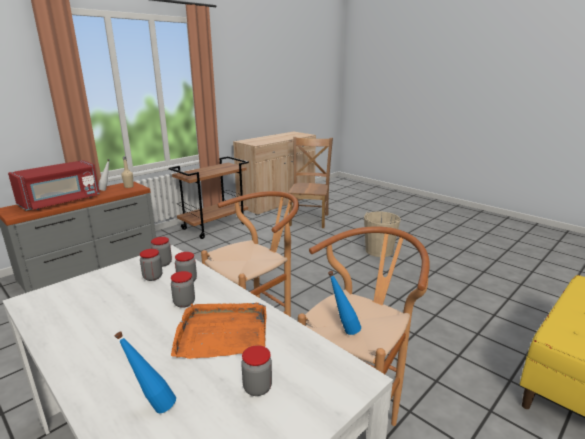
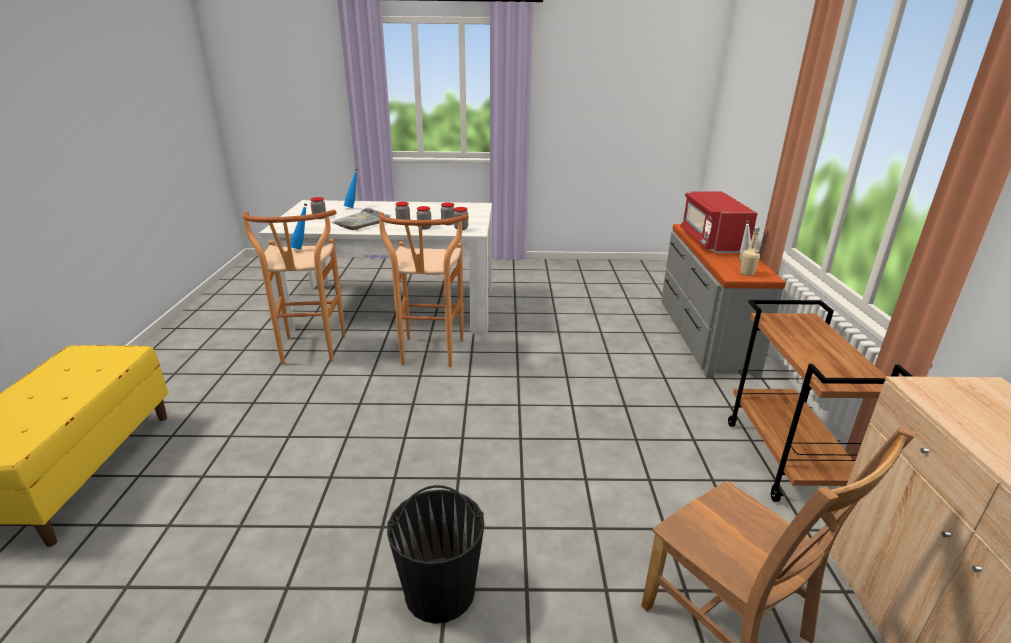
camera: 135 degrees right, 5 degrees up
(222, 333) = (361, 222): orange tray -> grey tray
(379, 251) = (440, 590): beige bucket -> black bucket

